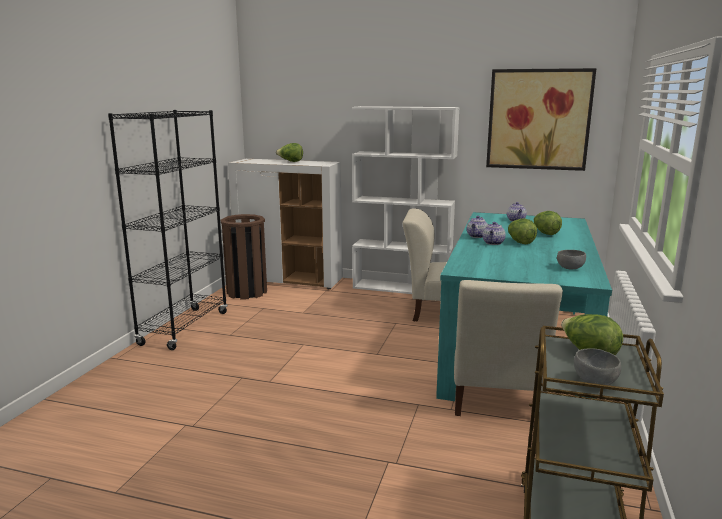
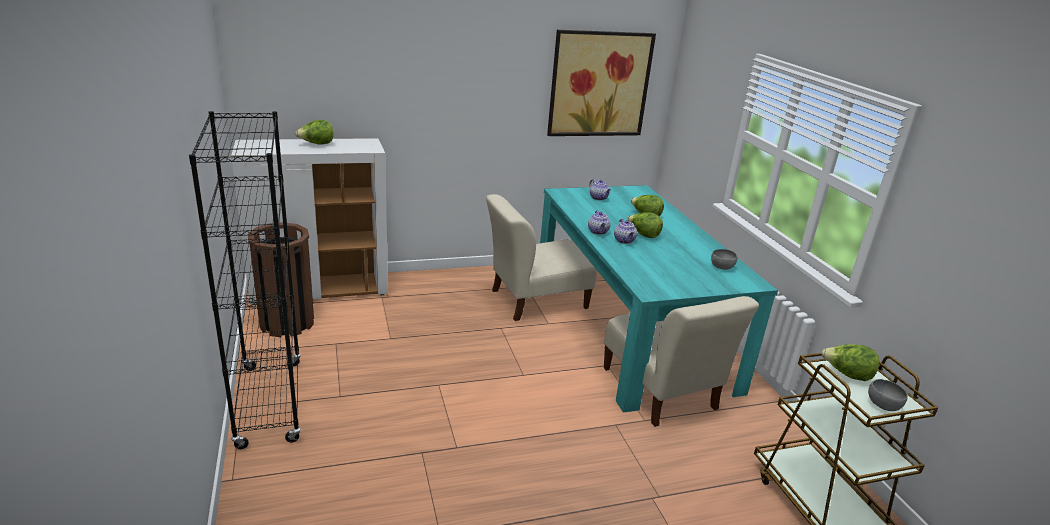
camera: 35 degrees left, 10 degrees up
(402, 288) = (460, 276): white bookcase -> none

